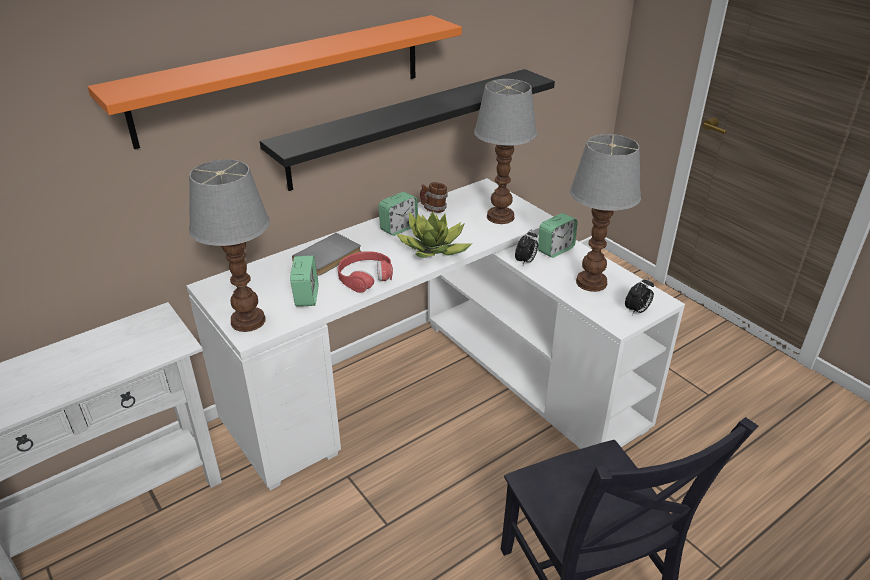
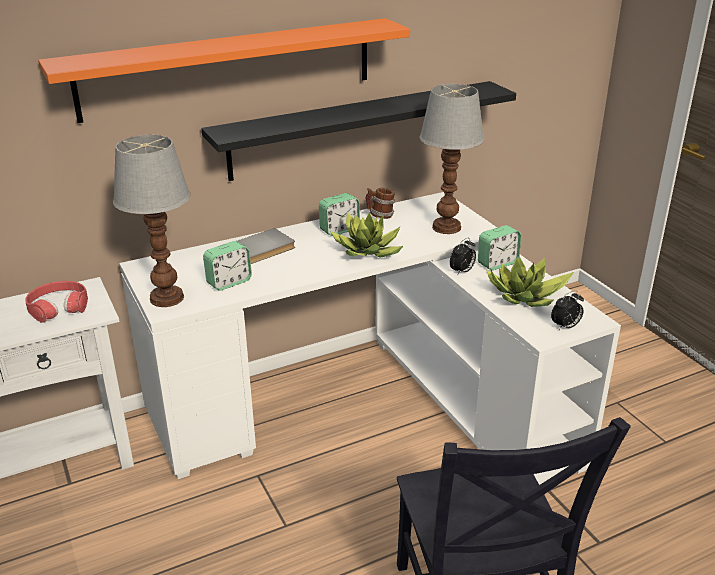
camera: 10 degrees right, 5 degrees down
(306, 296) = (229, 282): alarm clock -> alarm clock turned 45 degrees clockwise
(365, 277) = (291, 270): red headphones -> red headphones (58, 307)
(592, 283) = (526, 297): table lamp -> potted plant

